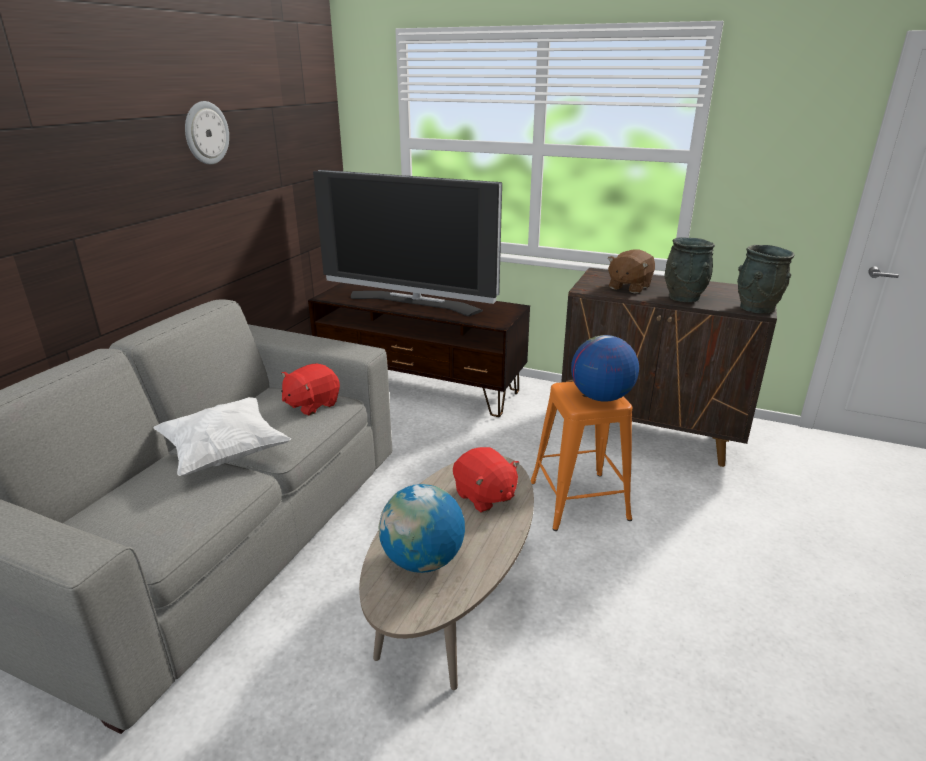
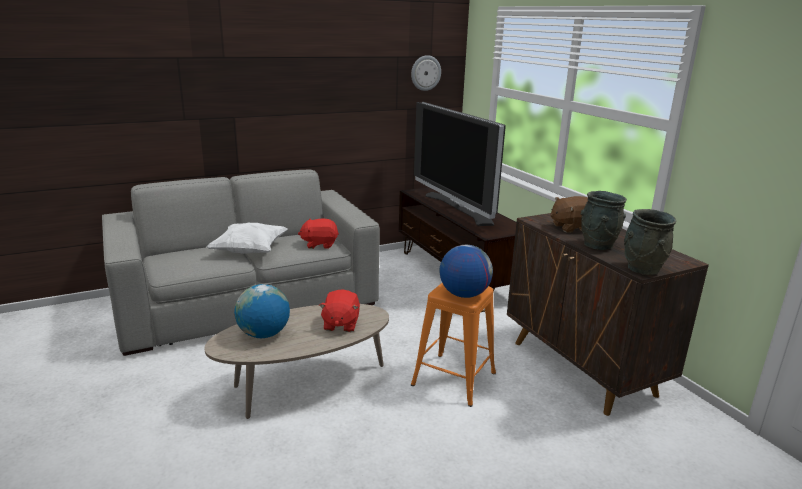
camera: 40 degrees right, 5 degrees down
(206, 133) = (336, 69): wall clock -> wall clock (425, 73)

